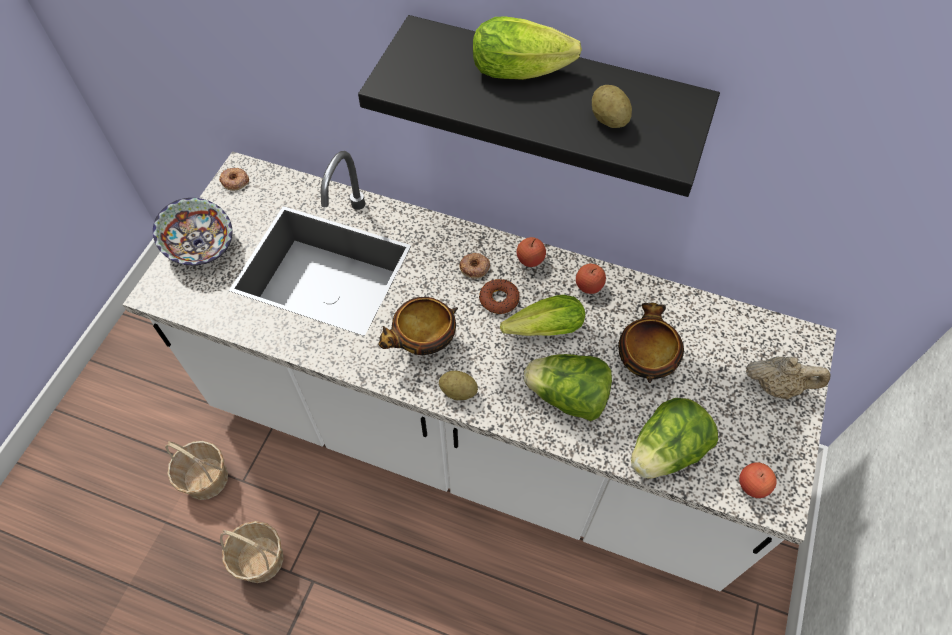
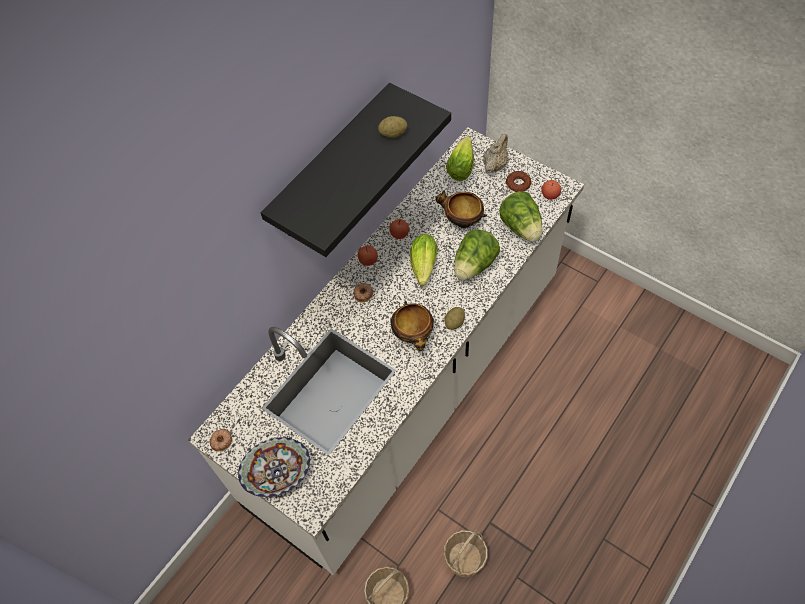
camera: 70 degrees left, 0 degrees up
(499, 299) = (393, 285): donut -> donut (518, 184)
(525, 70) = (338, 162): lettuce -> lettuce (462, 165)

